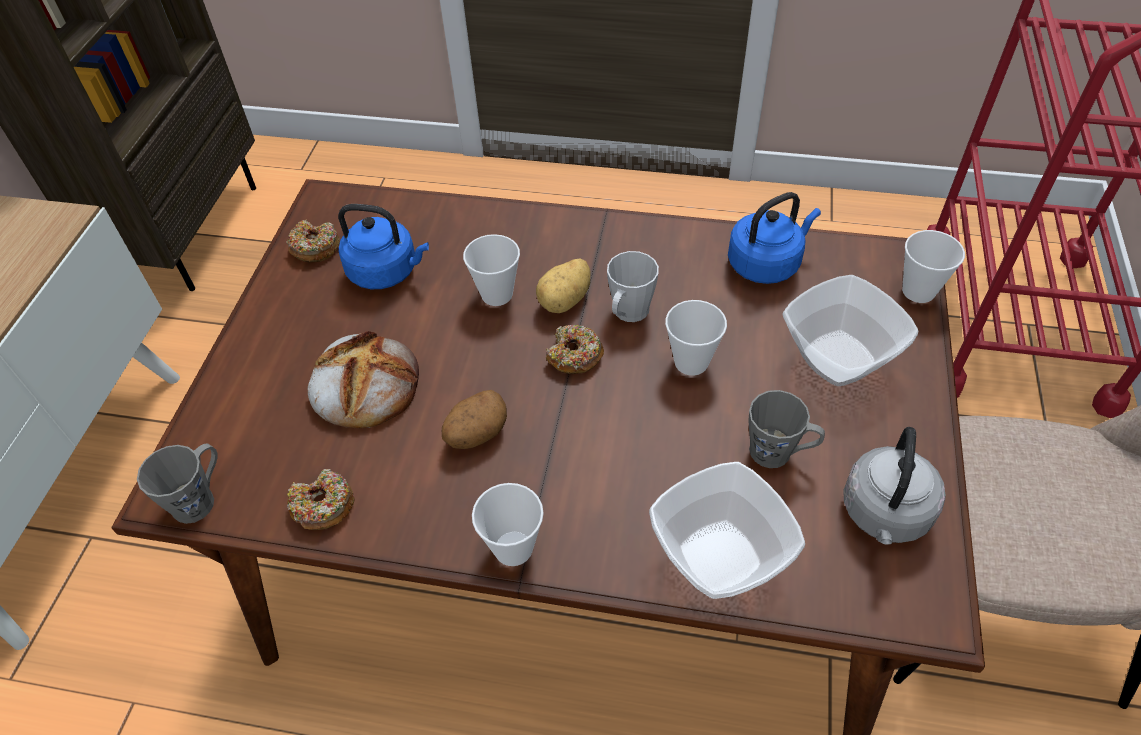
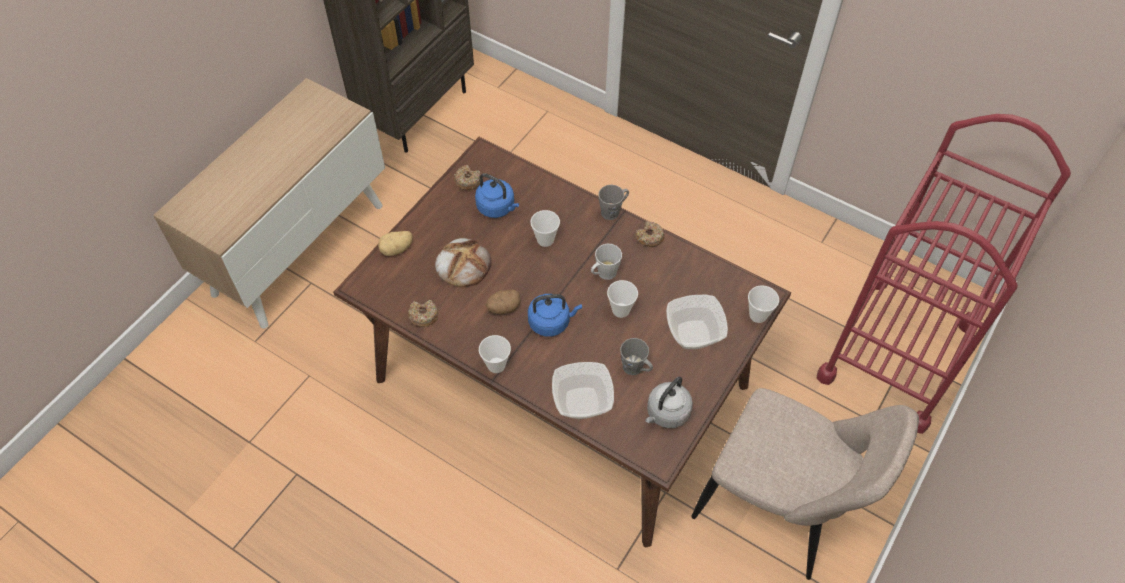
camera: 20 degrees right, 5 degrees up
(200, 498) = (373, 292): grey mug -> grey mug (613, 211)
(566, 301) = (577, 255): potato -> potato (397, 249)
(574, 356) = (567, 286): donut -> donut (649, 237)
(766, 263) = (689, 272): blue kettle -> blue kettle (551, 322)

